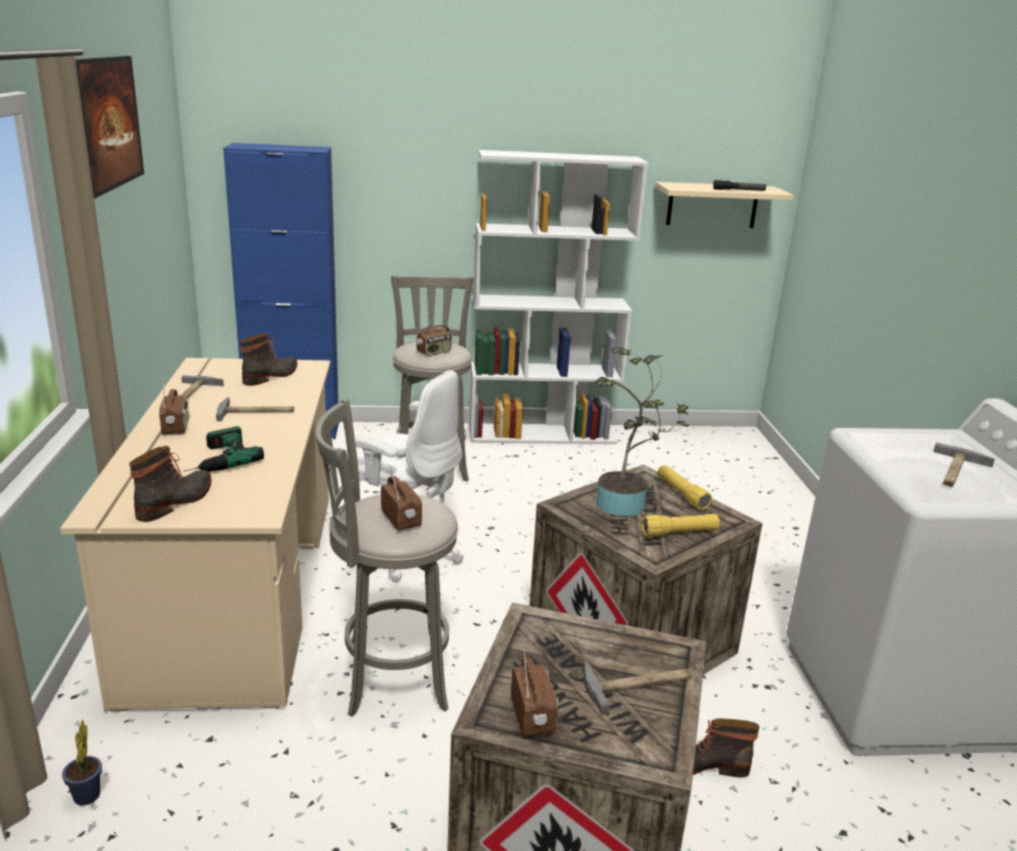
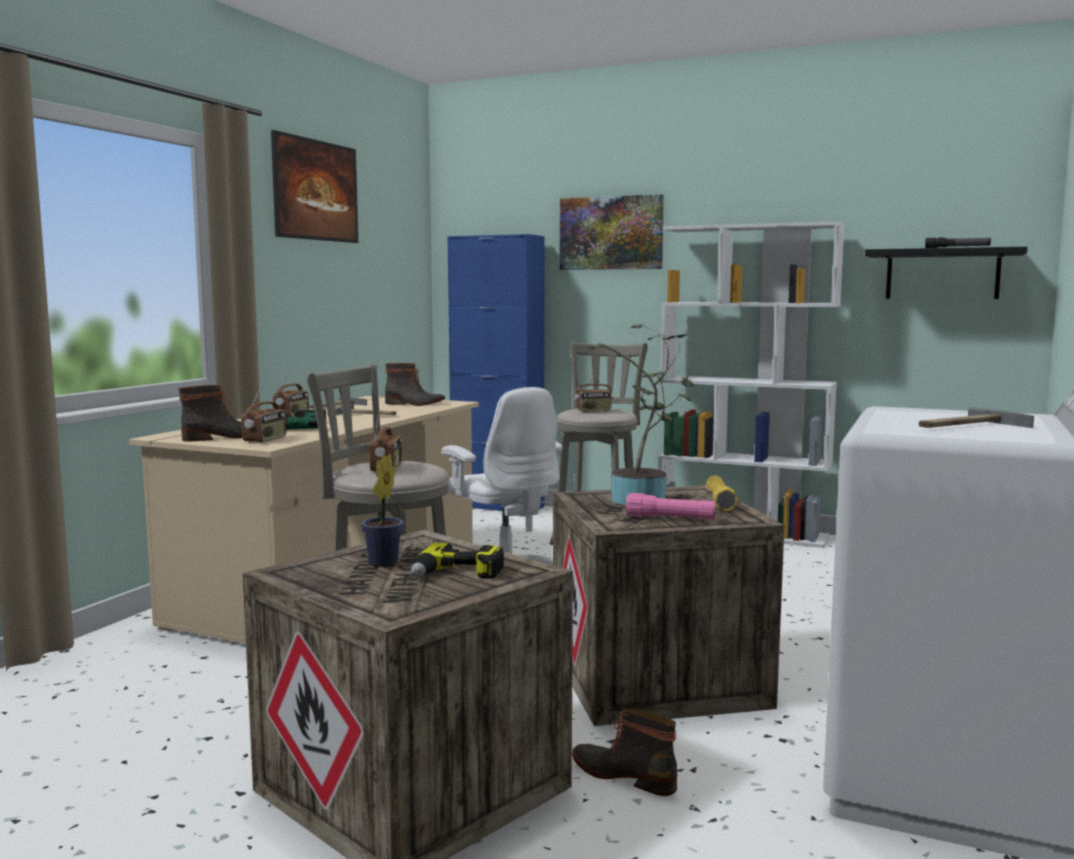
camera: 30 degrees right, 15 degrees down
(86, 799) = (83, 667): potted plant -> potted plant (381, 564)
(271, 375) = (414, 404): boot -> boot turned 45 degrees clockwise
(406, 148) = (611, 233): none -> picture
(533, 717) = (323, 576): radio -> radio (265, 440)
(637, 683) = (452, 578): hammer -> power drill
(679, 533) = (670, 519): yellow flashlight -> pink flashlight
(712, 205) = (942, 274): beige shelf -> black shelf

